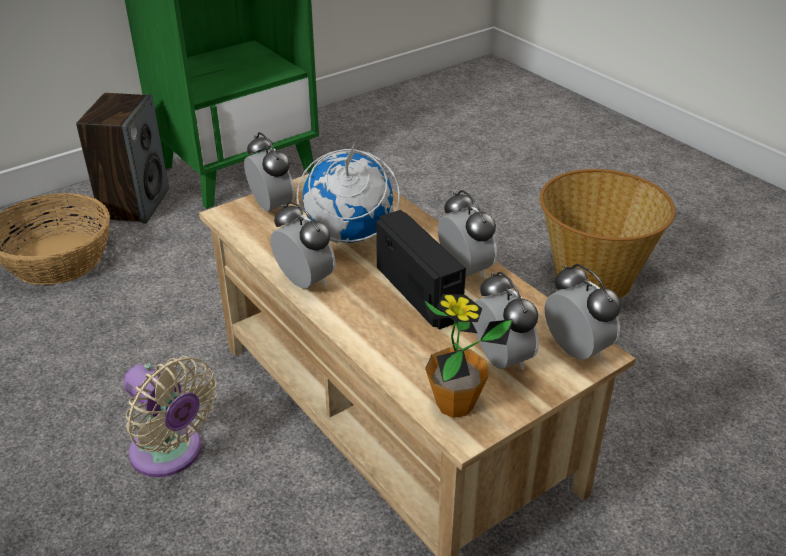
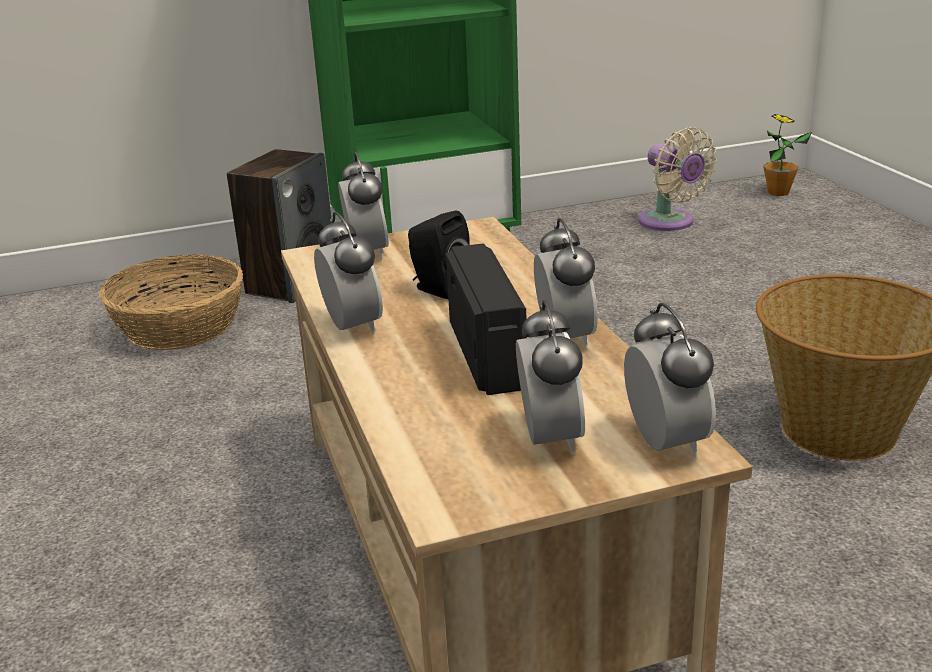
camera: 20 degrees right, 10 degrees down
(171, 454) = (186, 541): beige fan -> beige fan (670, 223)
(348, 236) = (438, 289): globe -> black speaker
(455, 404) = (452, 479): potted plant -> potted plant (778, 192)

